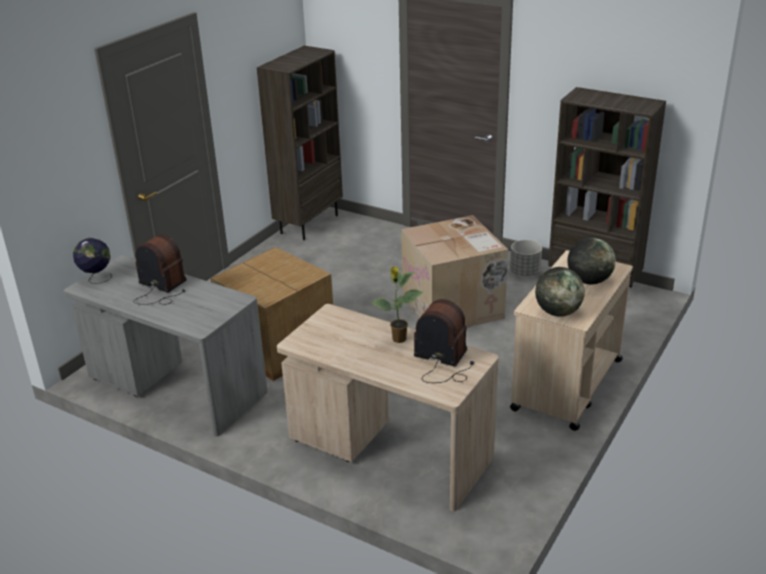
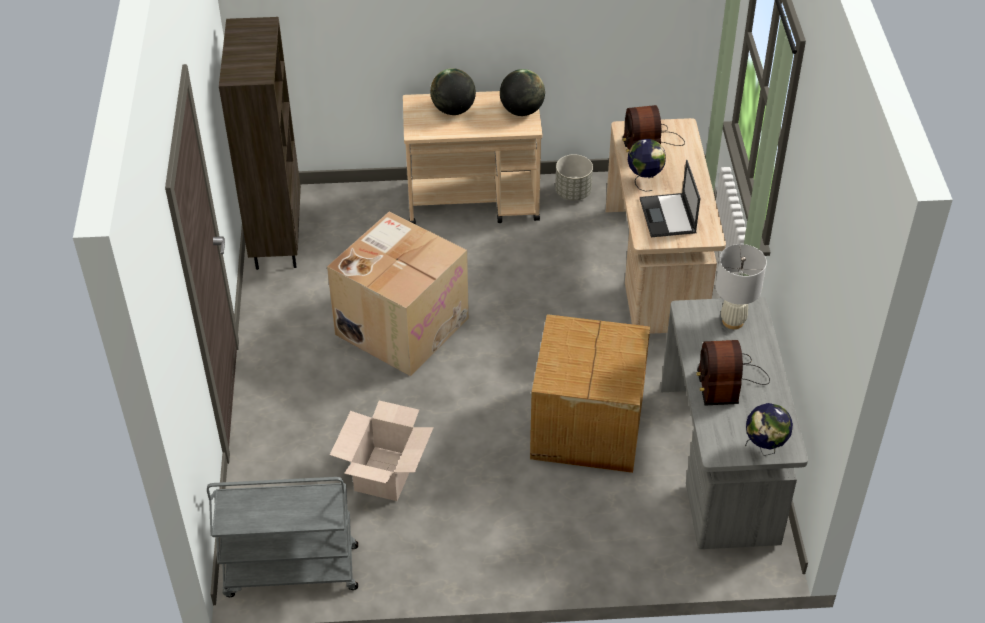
camera: 125 degrees left, 15 degrees up
(202, 313) = (732, 321): none -> white table lamp
(309, 224) = (290, 572): brown bookcase -> grey cart
(335, 265) = (385, 474): none -> cardboard box
(342, 332) = (668, 216): none -> laptop
(398, 339) = (644, 180): potted plant -> globe
(525, 272) = (284, 299): grey planter -> grey planter (573, 192)

